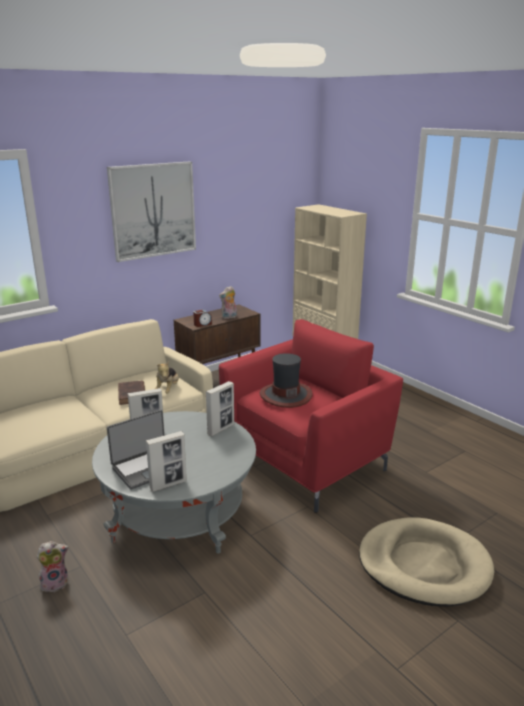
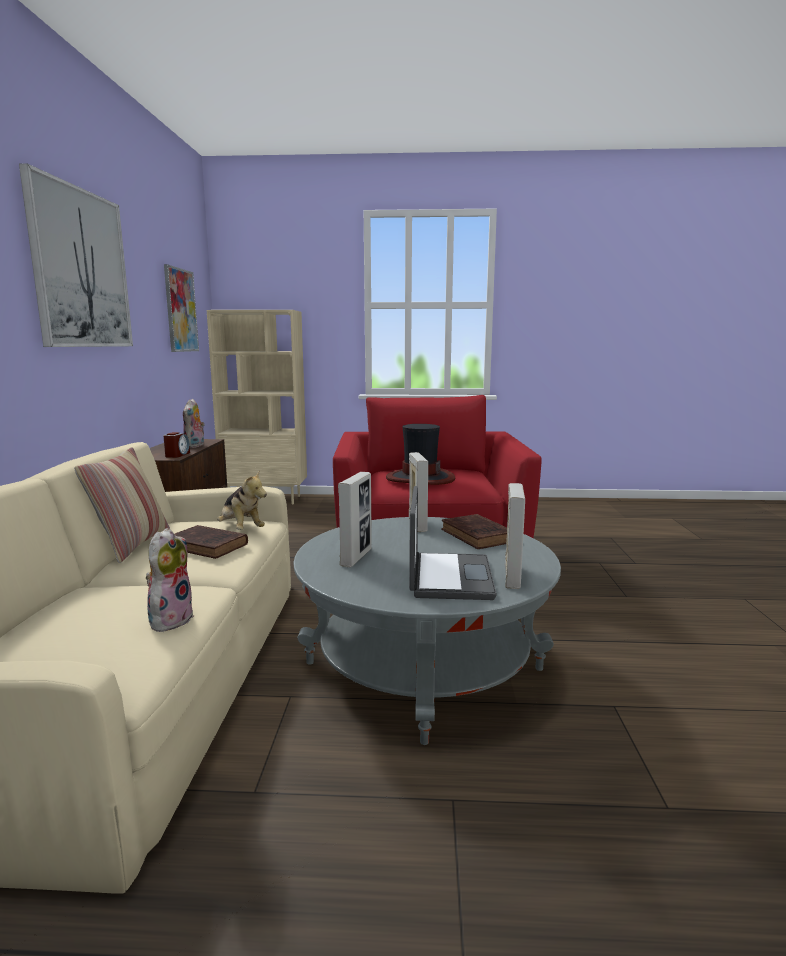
camera: 50 degrees left, 10 degrees down
(55, 583) = (472, 847): plush toy -> plush toy (170, 619)
(117, 379) = (132, 545): none -> pillow
(224, 454) = (479, 536): none -> brown book
(265, 212) = (180, 310): none -> picture
(424, 565) = (658, 583): beige dog bed -> none

